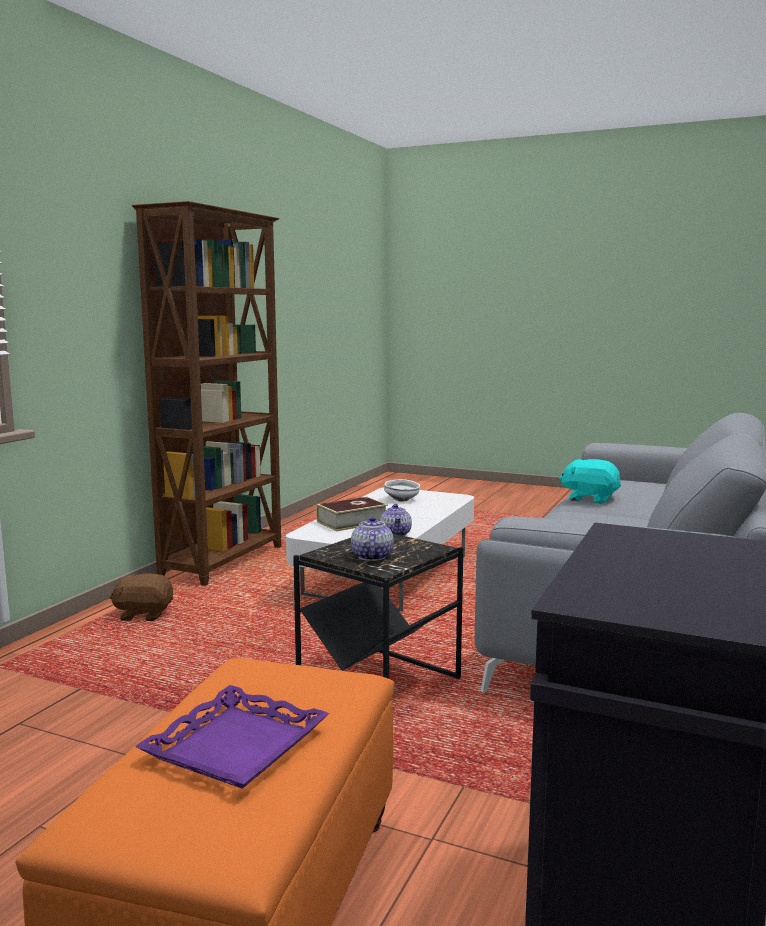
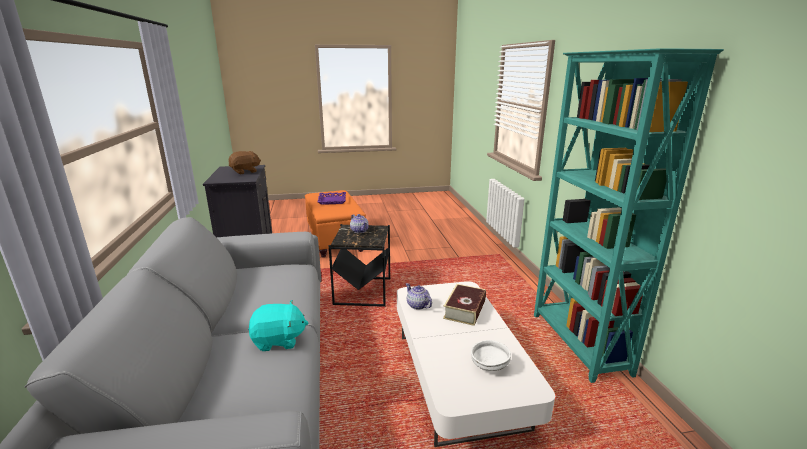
camera: 145 degrees right, 10 degrees up
(144, 614) = (513, 288): brown plush toy -> brown plush toy (245, 172)
(225, 562) = (578, 344): brown bookcase -> turquoise bookcase

